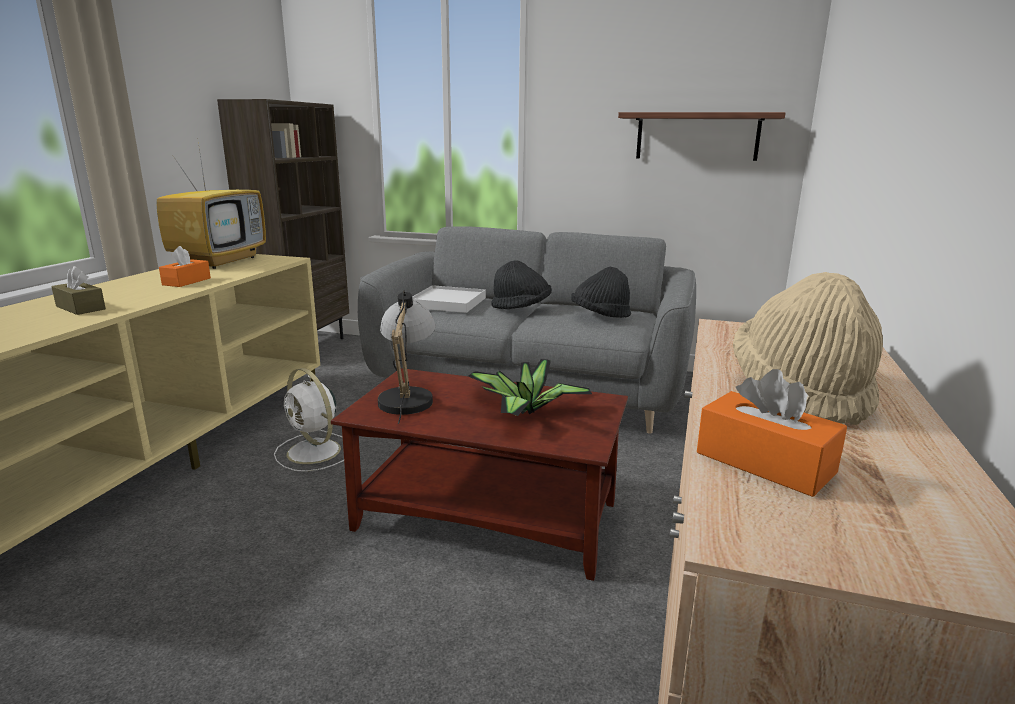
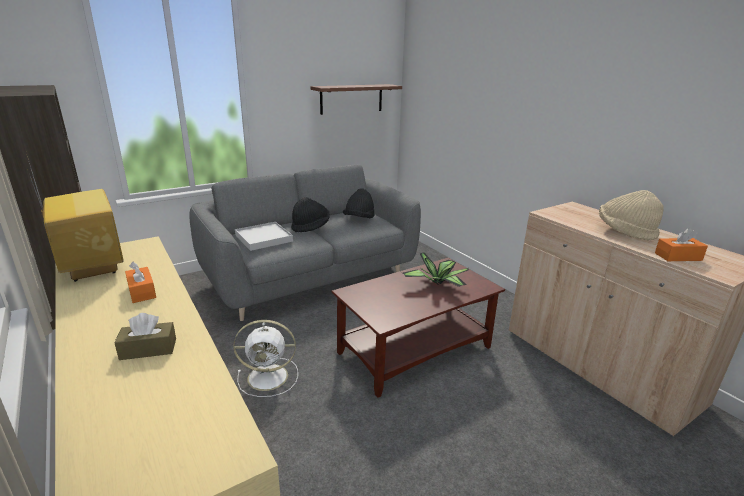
camera: 50 degrees left, 5 degrees up
(407, 397) = (378, 303): table lamp -> none

